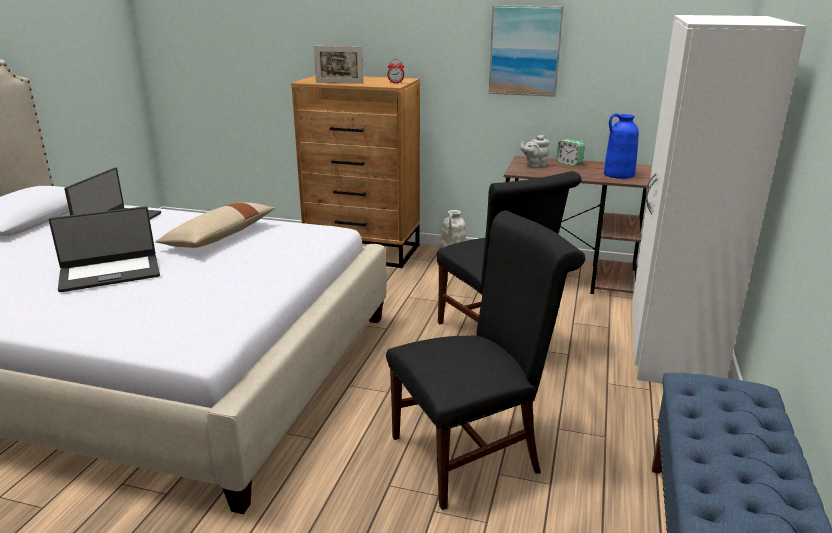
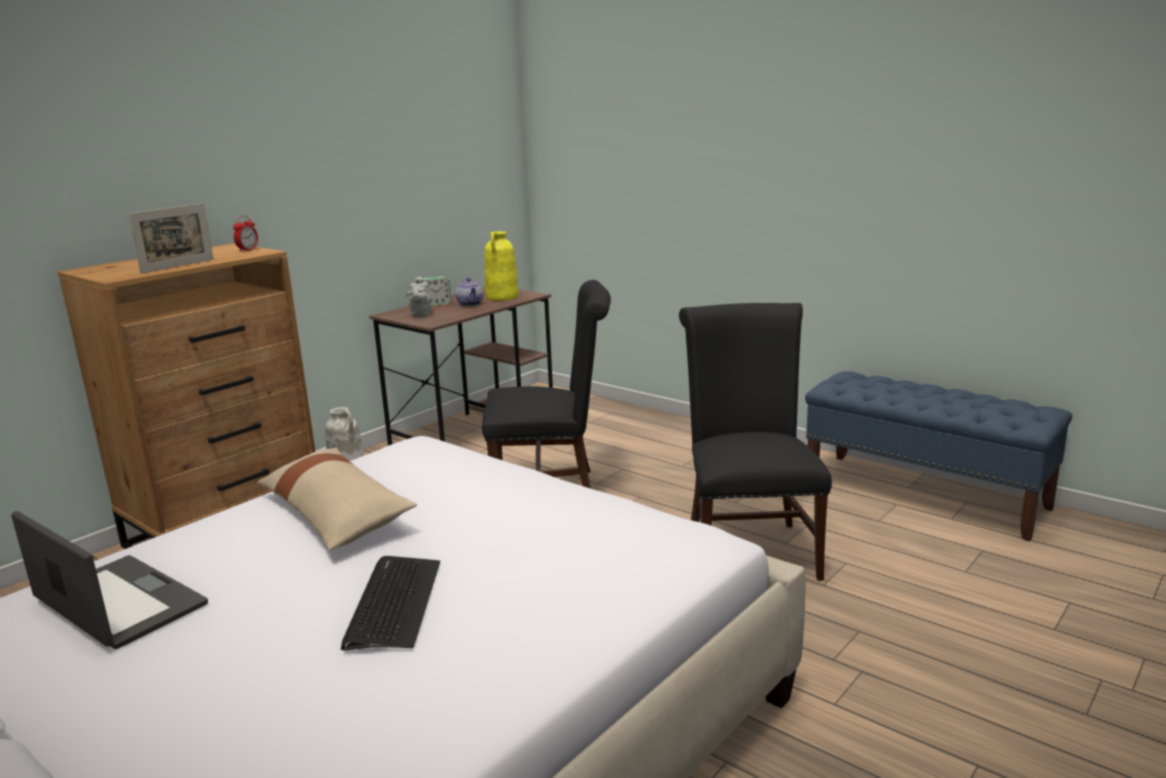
camera: 65 degrees left, 5 degrees down
(110, 273) = (393, 603): laptop -> keyboard
(525, 51) = (350, 184): picture -> none
(582, 171) = (470, 304): none -> teapot
(618, 175) = (502, 297): blue vase -> yellow vase
(671, 349) = (650, 428): white wardrobe -> none

